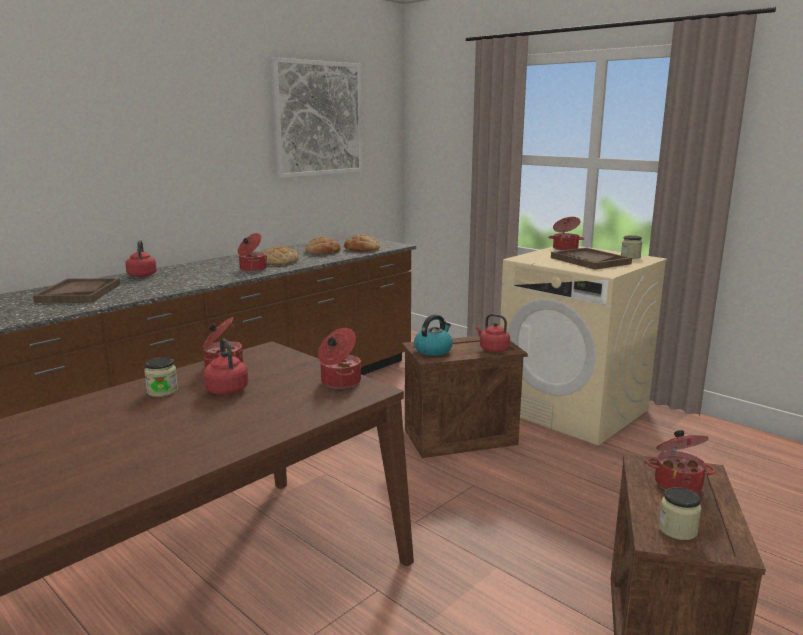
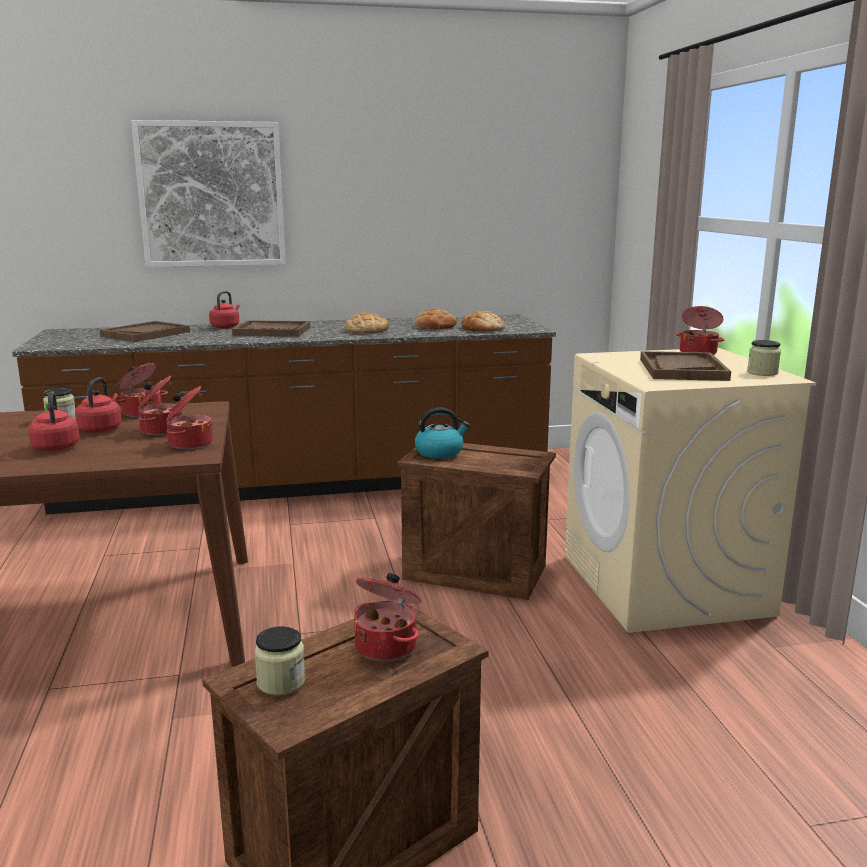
camera: 35 degrees right, 0 degrees up
(200, 273) = (272, 331): none -> brown tray
(252, 269) = (323, 333): cooking pot -> cooking pot (160, 430)
(318, 119) = (476, 169): picture -> picture (211, 195)
(492, 349) = (505, 465): red kettle -> red kettle (56, 446)

